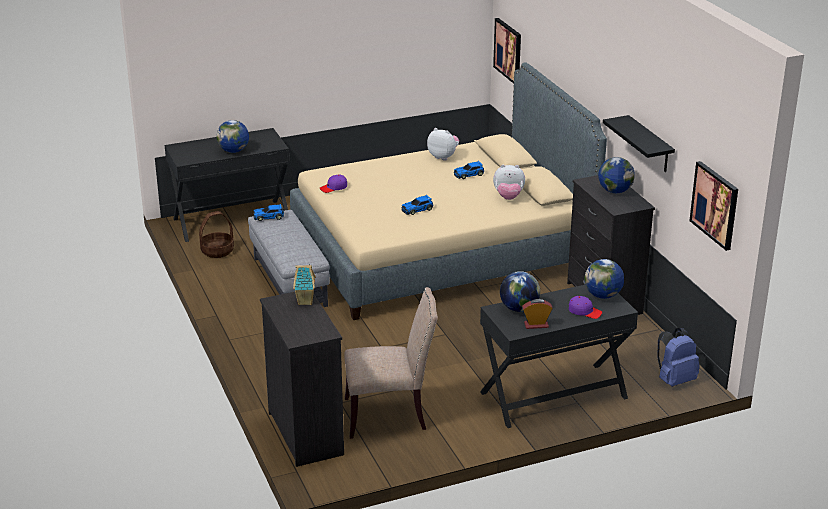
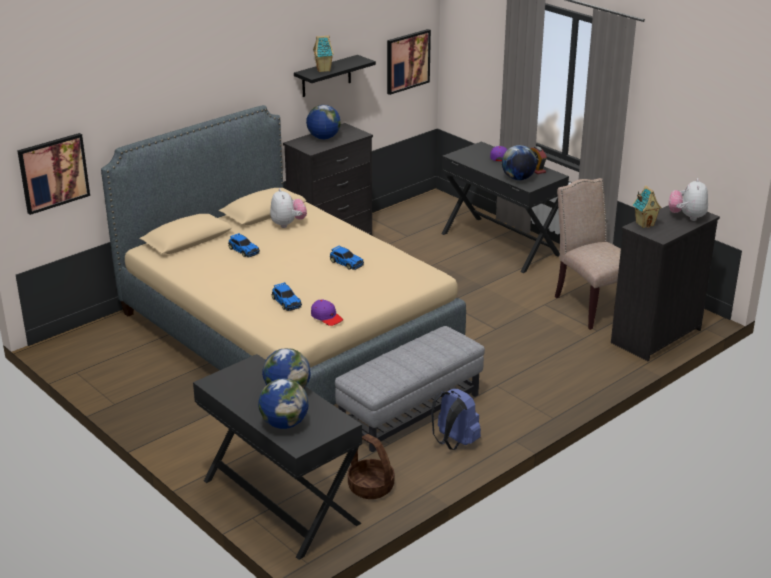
camera: 110 degrees left, 0 degrees up
(269, 217) = (373, 381): toy car -> toy car (286, 302)
(443, 157) = (203, 271): plush toy -> plush toy (687, 217)
(603, 295) = (468, 153): globe -> globe (284, 423)
(629, 127) = (324, 70): none -> toy house
(674, 380) = (439, 204): blue backpack -> blue backpack (454, 442)

